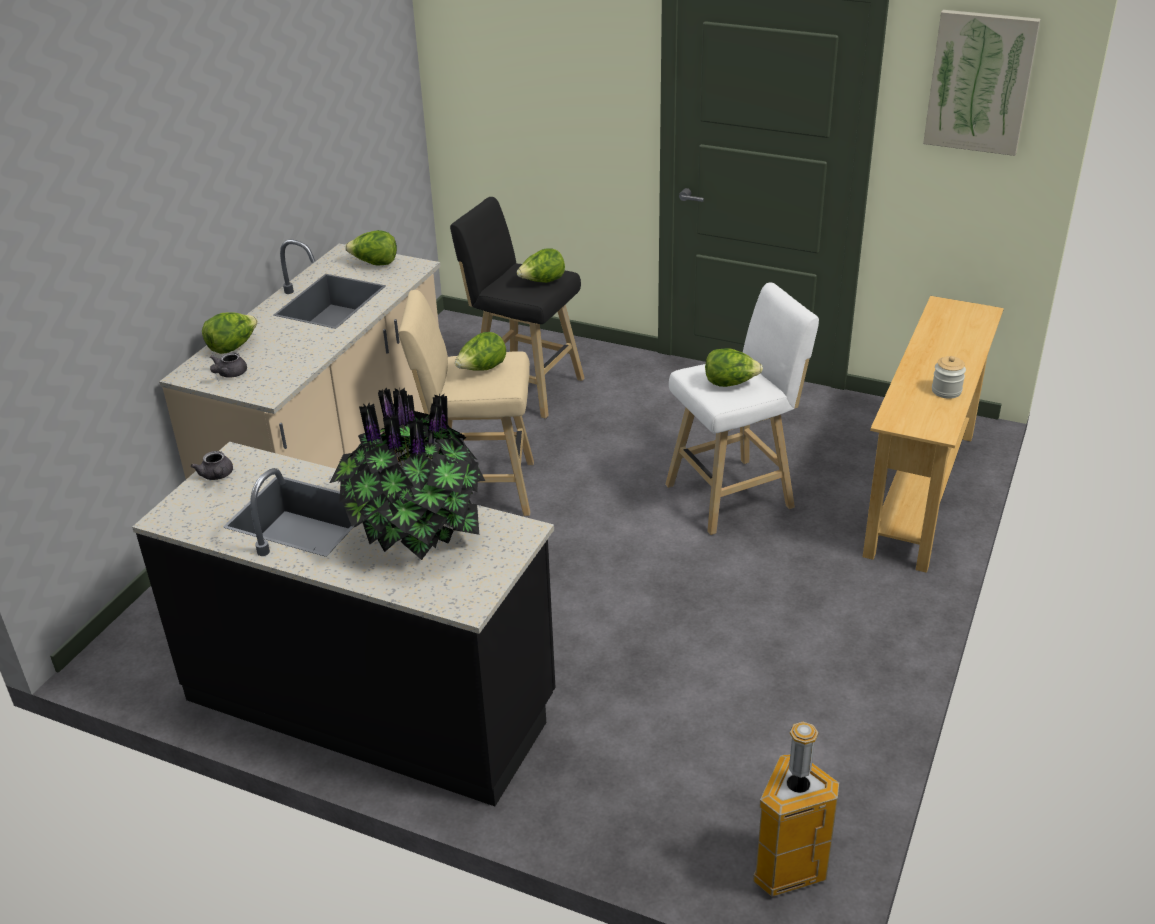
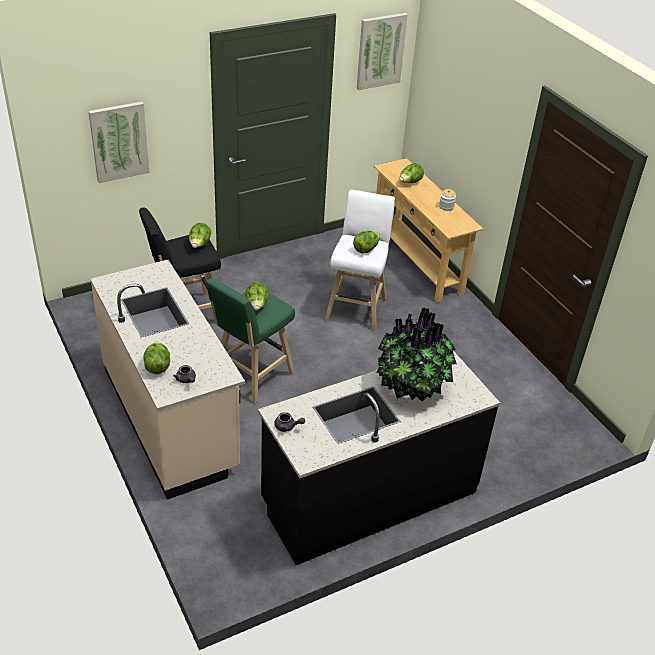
camera: 55 degrees left, 5 degrees up
(374, 263) = (136, 279): lettuce -> lettuce (410, 182)
(478, 489) = (251, 377): beige stool -> green stool
(521, 102) = (119, 141): none -> picture
(787, 870) = (581, 432): trash can -> none

